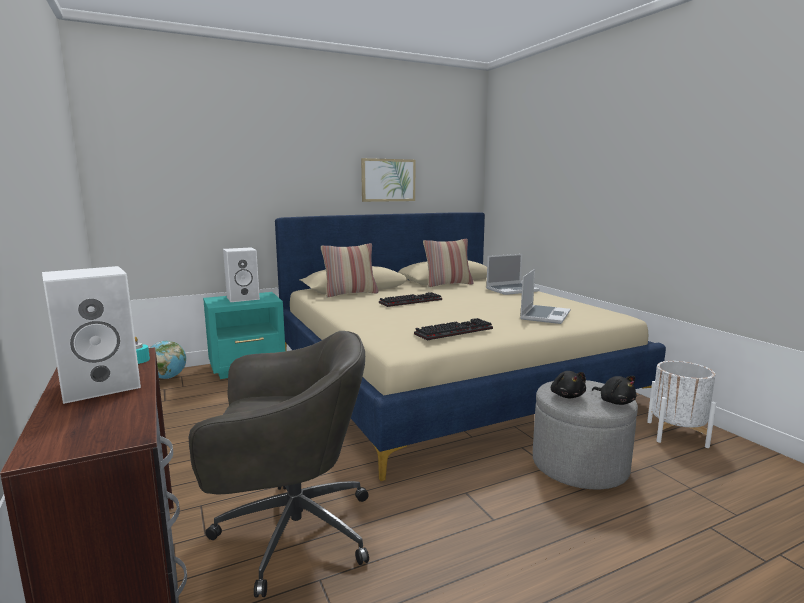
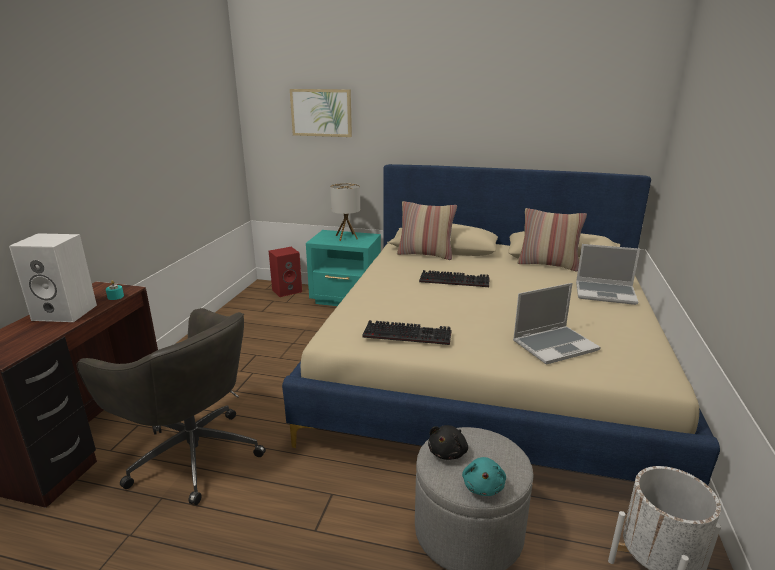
camera: 40 degrees right, 10 degrees up
(167, 377) = (287, 290): globe -> red speaker
(243, 298) = (346, 237): white speaker -> table lamp
(388, 180) = (519, 128): picture -> picture (321, 112)
(615, 402) = (483, 486): black plush toy -> turquoise plush toy

